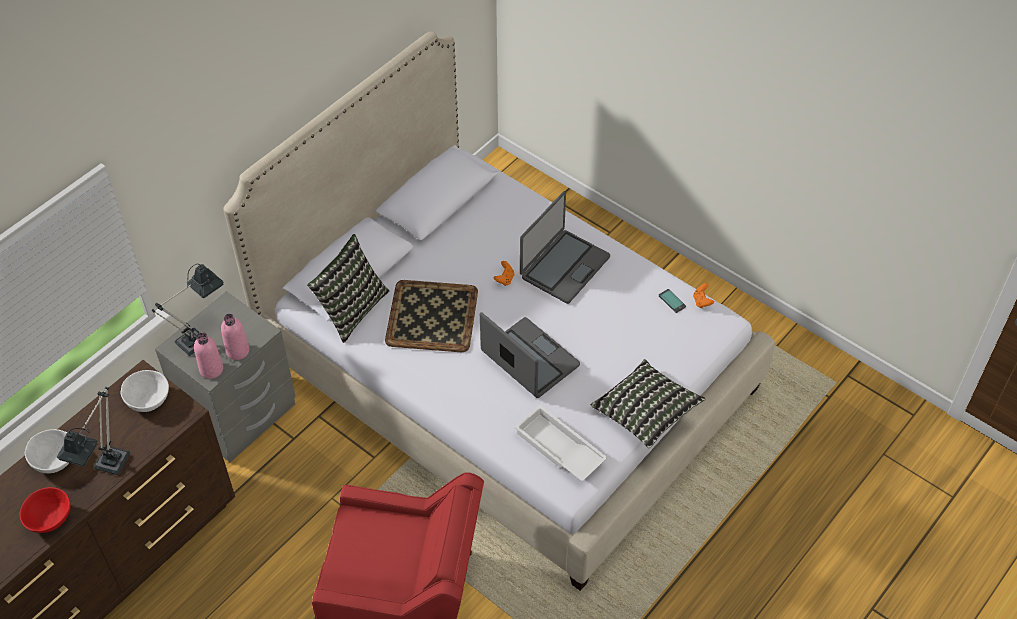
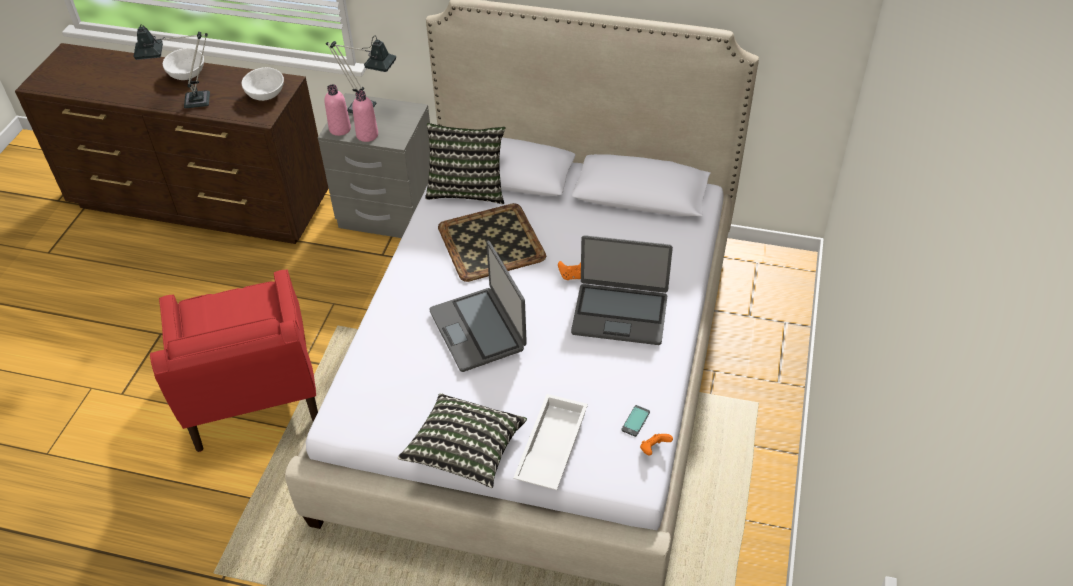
camera: 65 degrees right, 5 degrees down
(50, 518) = (132, 94): red bowl -> none
(529, 360) = (478, 330): laptop -> laptop turned 135 degrees clockwise
(558, 449) = (378, 393): white tray -> white tray (550, 447)

